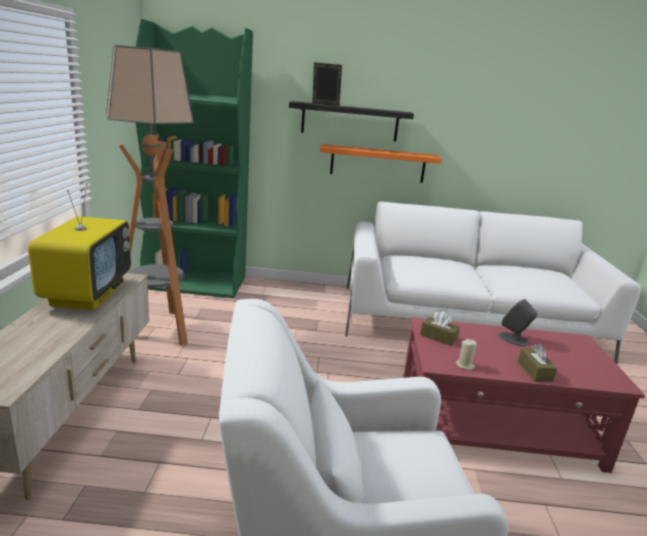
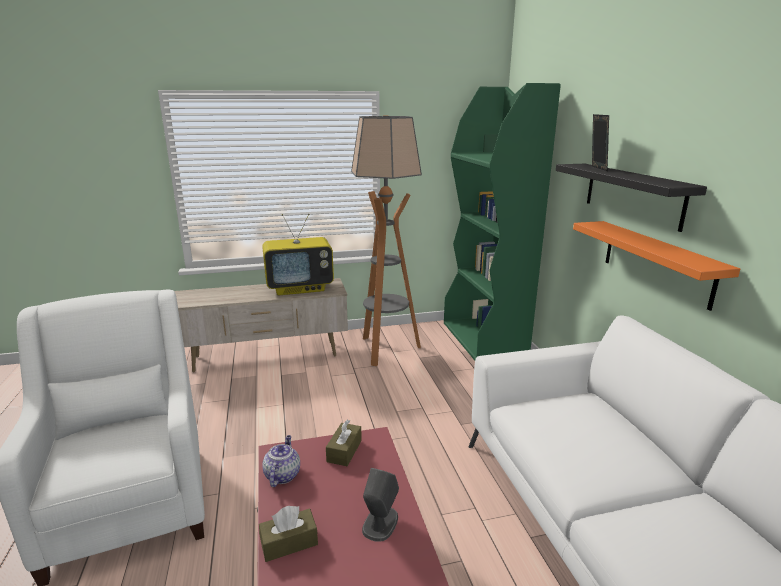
camera: 75 degrees right, 0 degrees up
(465, 365) = (282, 475): beige candle -> teapot

